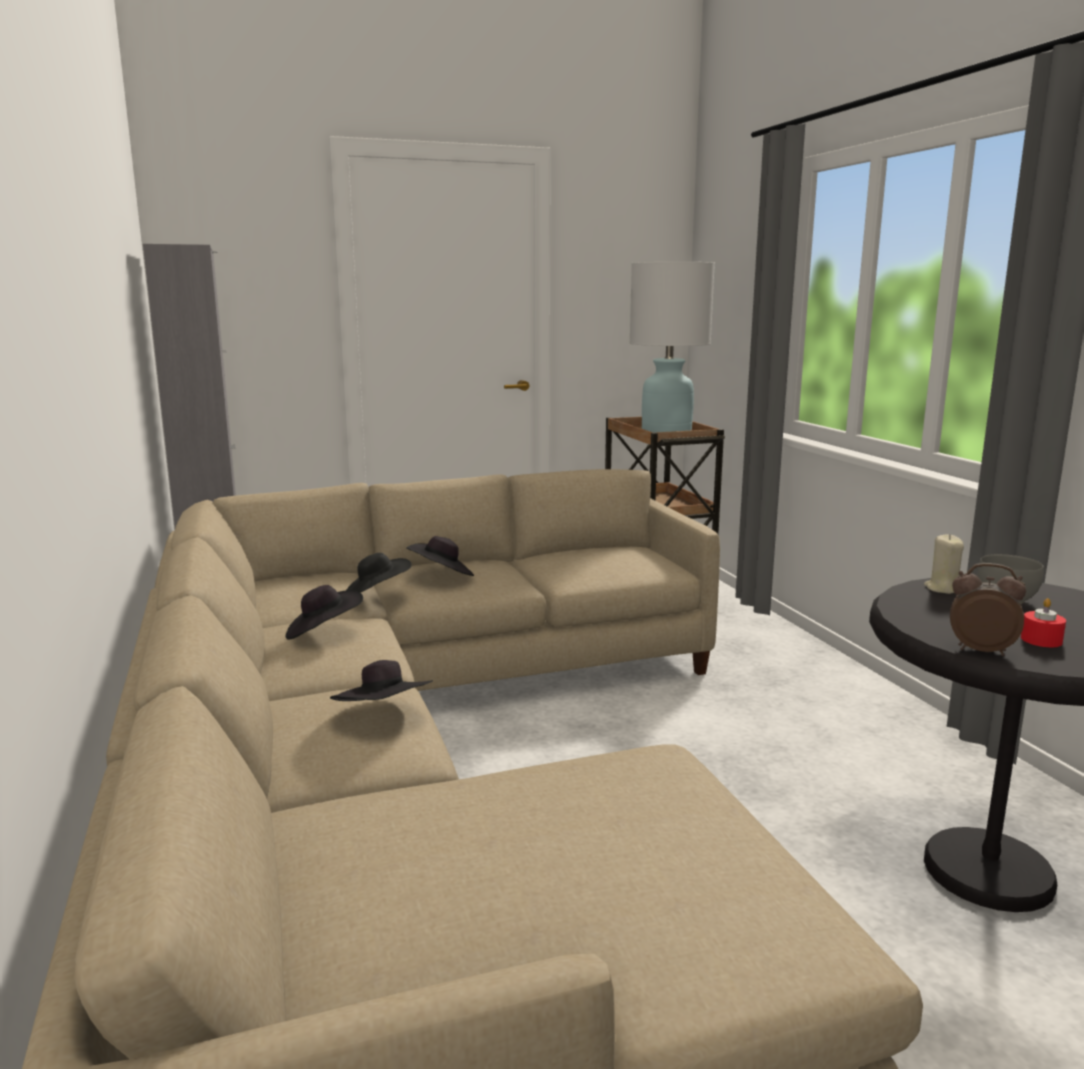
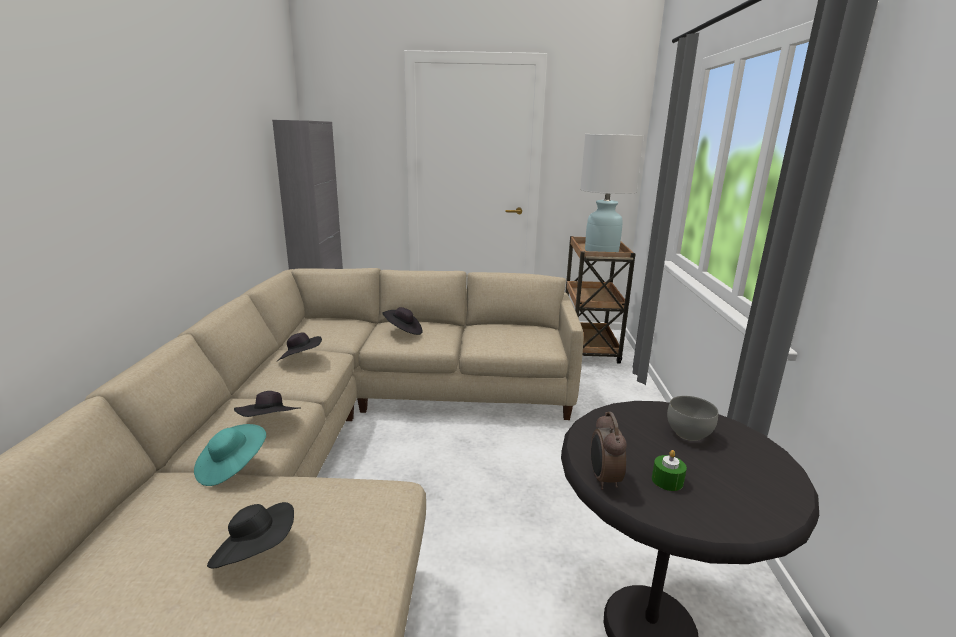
camera: 20 degrees right, 5 degrees up
(376, 595) = (356, 338): black hat -> black hat (256, 552)
(397, 776) = (231, 467): none -> turquoise hat
(942, 588) = (649, 413): beige candle -> none
(980, 650) = (603, 479): alarm clock -> alarm clock turned 135 degrees counterclockwise
(1041, 640) = (667, 481): red candle -> green candle

